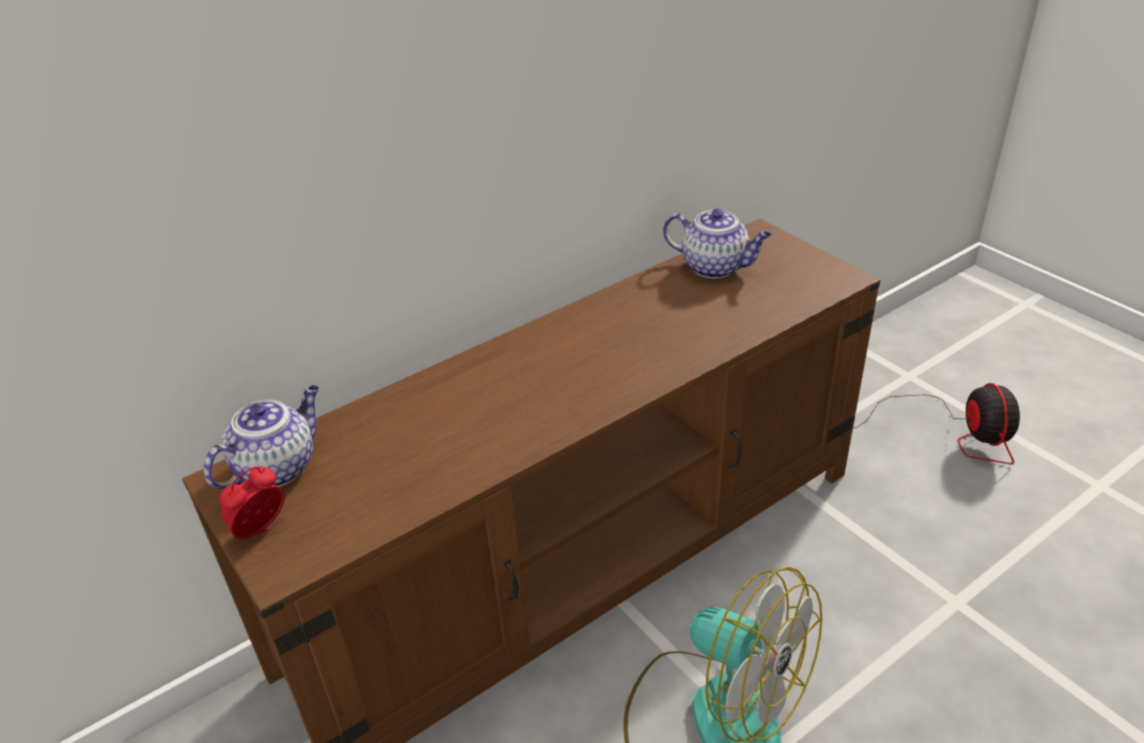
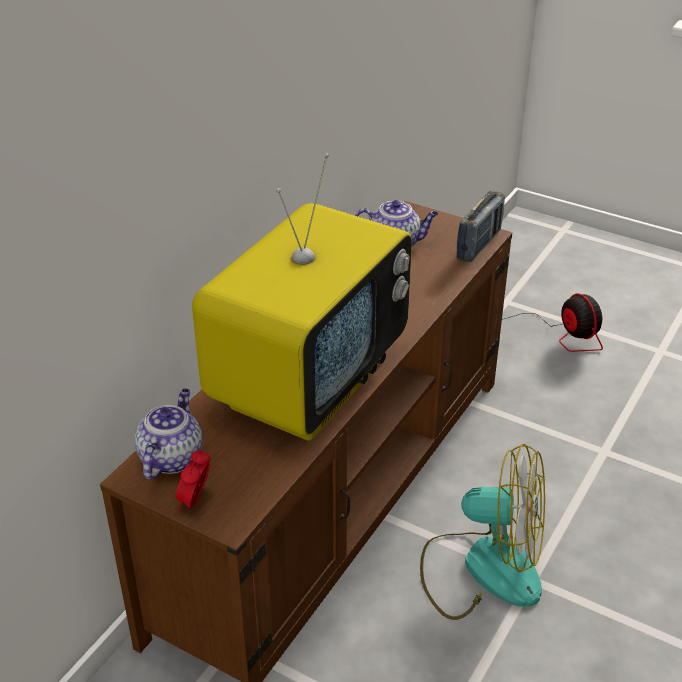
camera: 25 degrees left, 0 degrees up
(497, 413) = (308, 382): none -> television
(824, 287) = (479, 245): none -> radio

